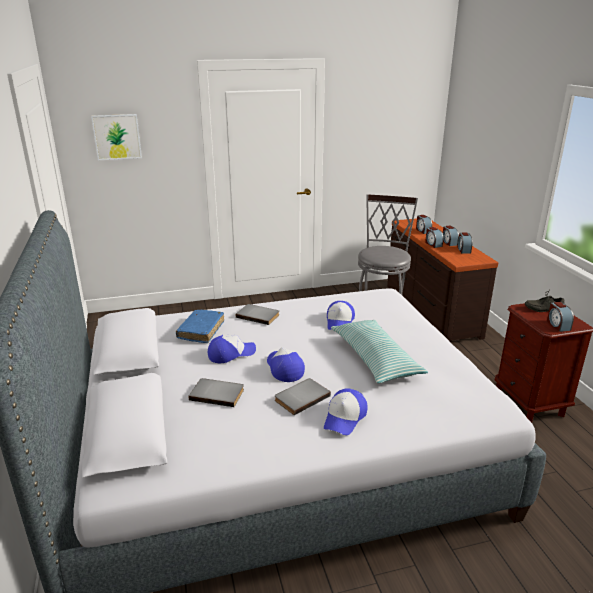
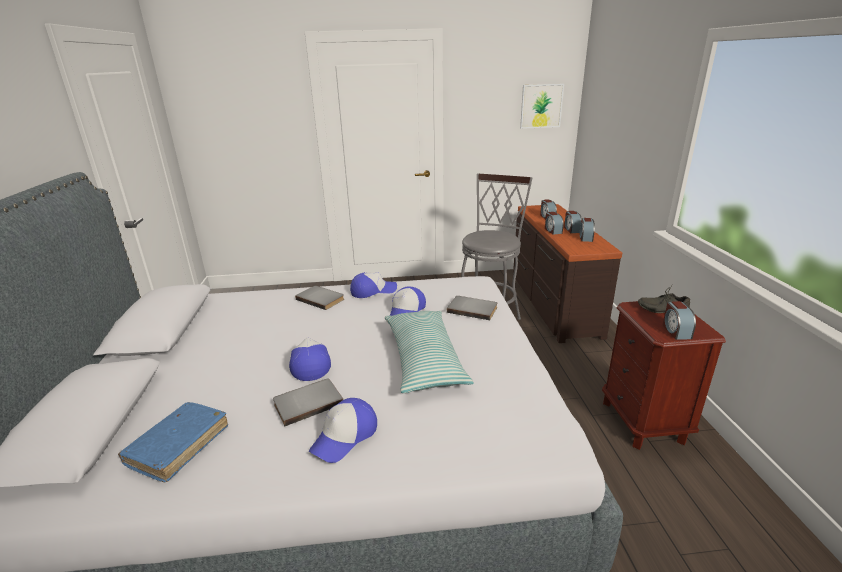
camera: 10 degrees right, 0 degrees up
(117, 137) = (227, 113): picture -> picture (541, 106)
(201, 330) = (250, 312): blue book -> blue book (179, 446)
(217, 393) = (216, 388): grey book -> grey book (472, 309)
(231, 353) = (264, 340): cap -> cap (373, 291)

